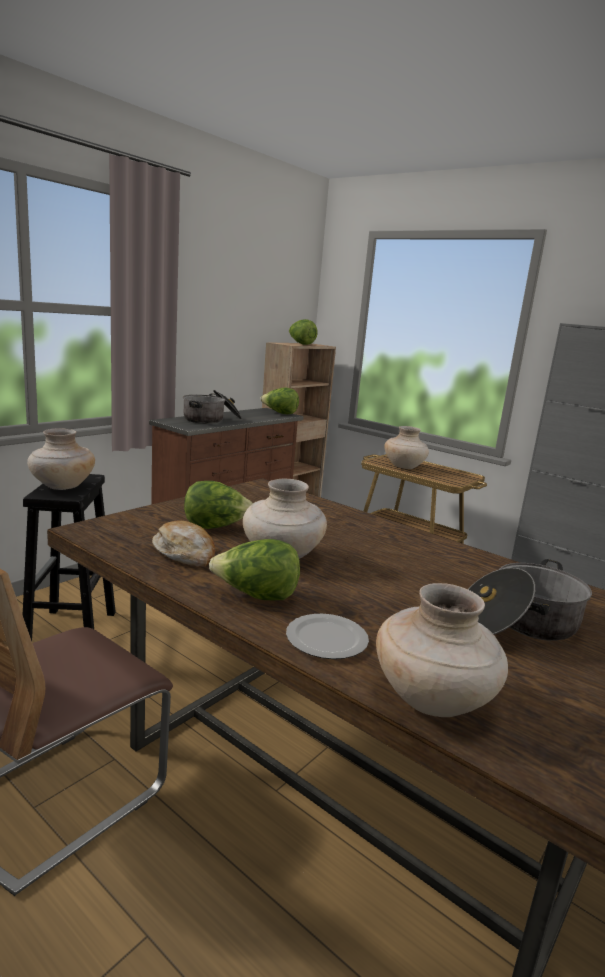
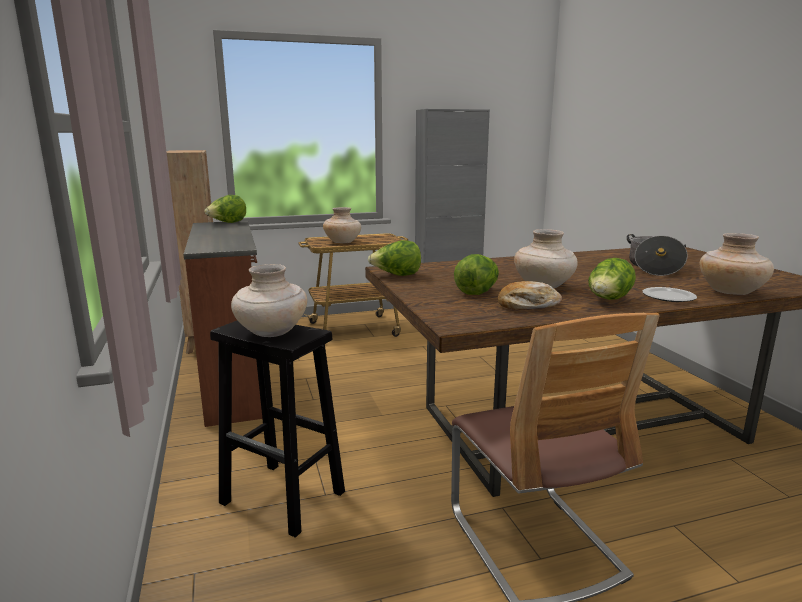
camera: 55 degrees left, 0 degrees up
(212, 420) = (221, 239): cooking pot -> none
(301, 344) = (186, 151): lettuce -> lettuce (396, 275)

